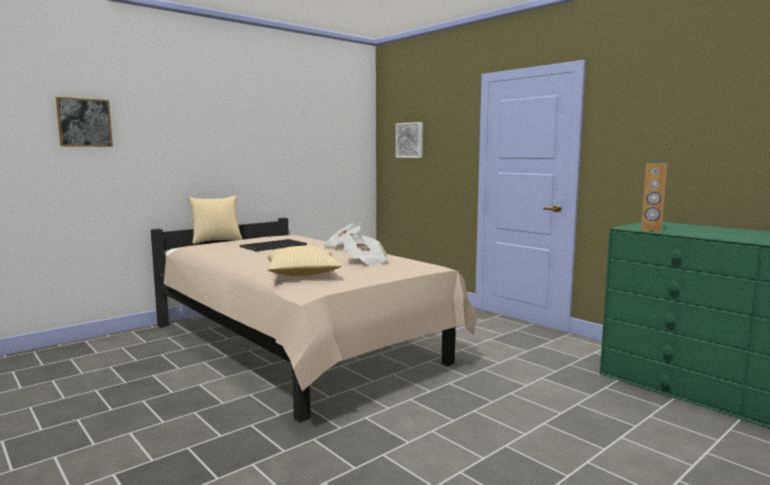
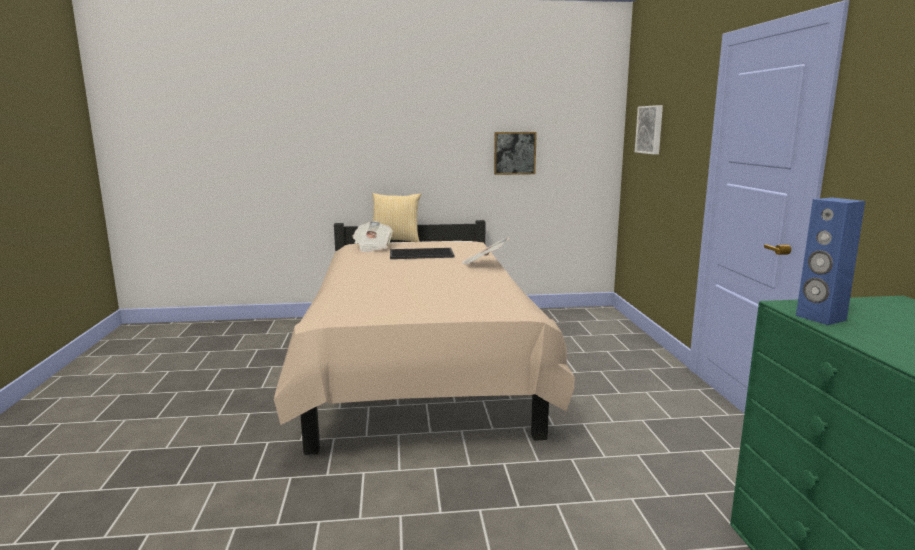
camera: 35 degrees right, 5 degrees up
(84, 122) = (277, 118): picture -> picture (514, 153)
(302, 275) = (359, 297): pillow -> none
(365, 262) = (455, 291): newspaper -> newspaper (372, 248)
(651, 230) = (820, 318): brown speaker -> blue speaker

